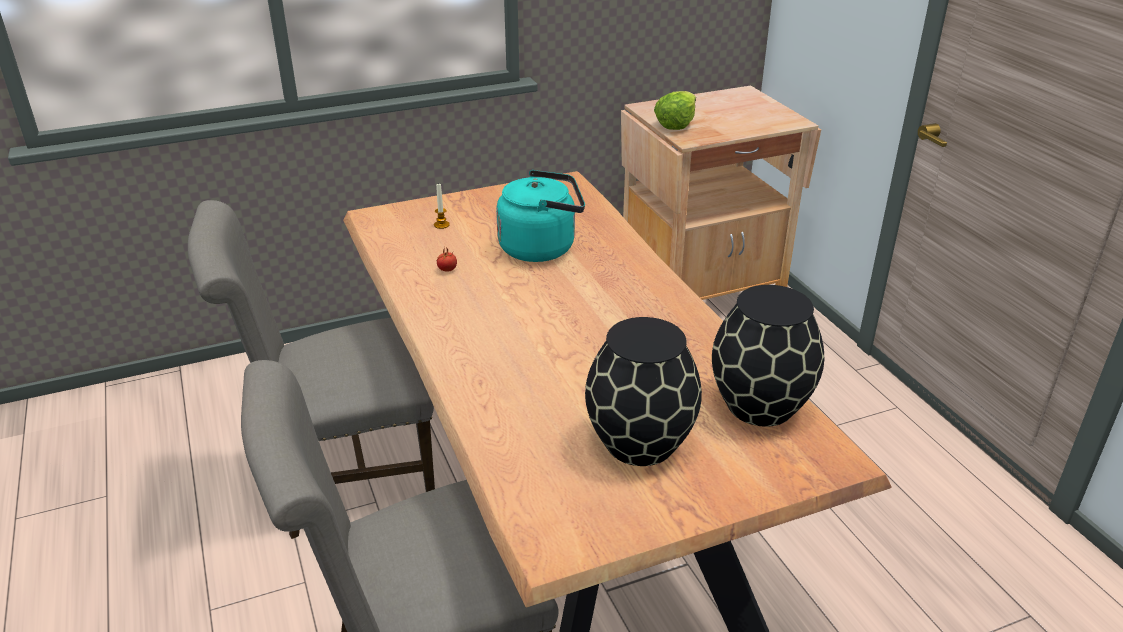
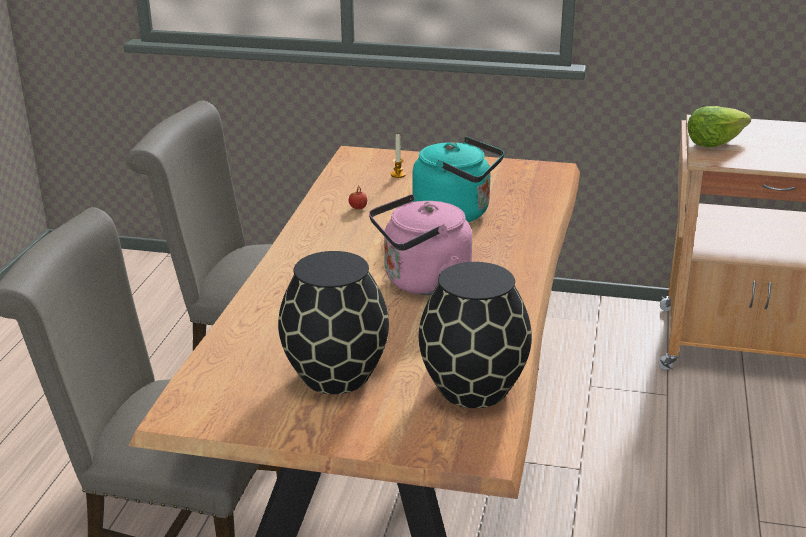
camera: 35 degrees right, 5 degrees down
(596, 323) = (422, 283): none -> pink kettle

